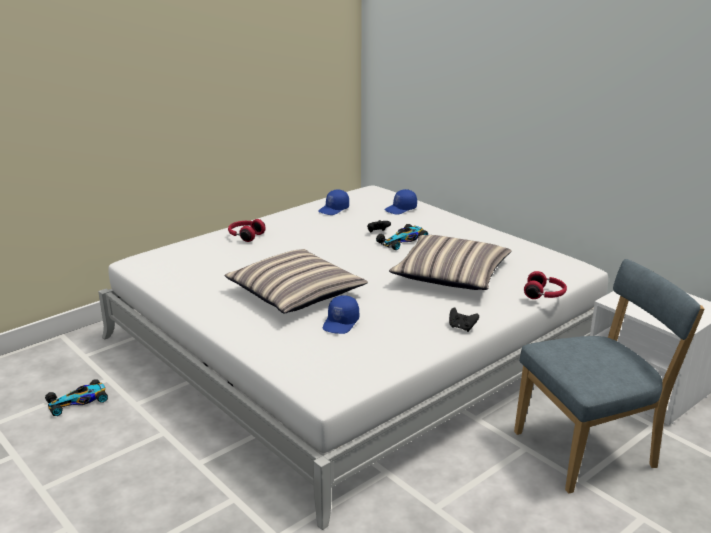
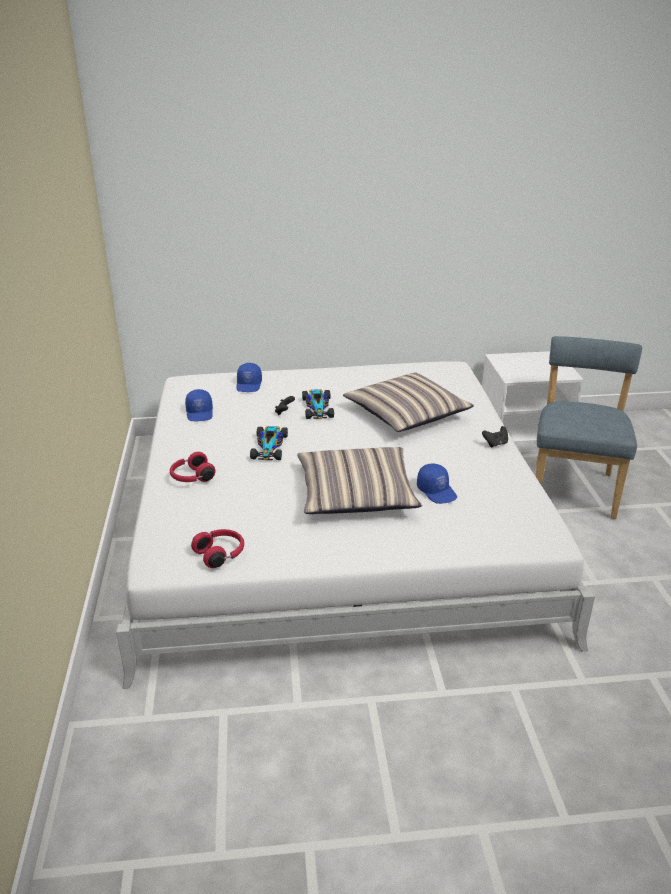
camera: 55 degrees left, 5 degrees up
(79, 401) = (246, 751): toy car -> toy car (269, 447)
(545, 295) = (481, 394): red headphones -> red headphones (220, 554)

